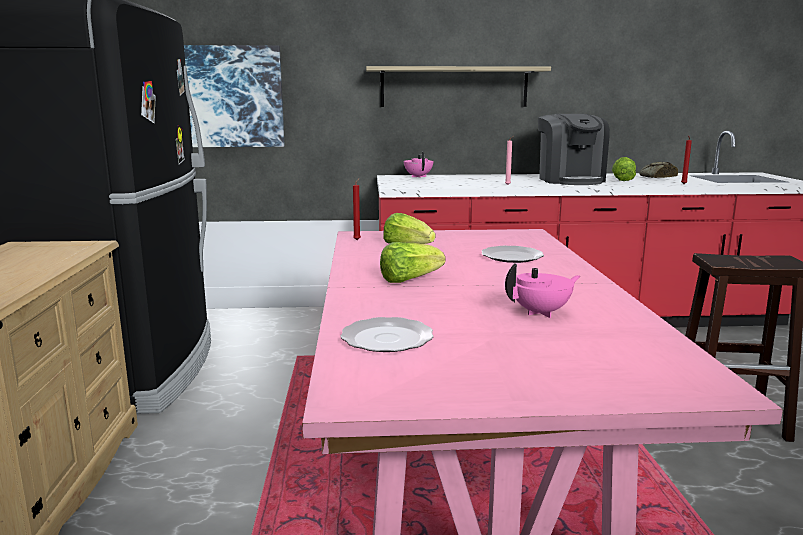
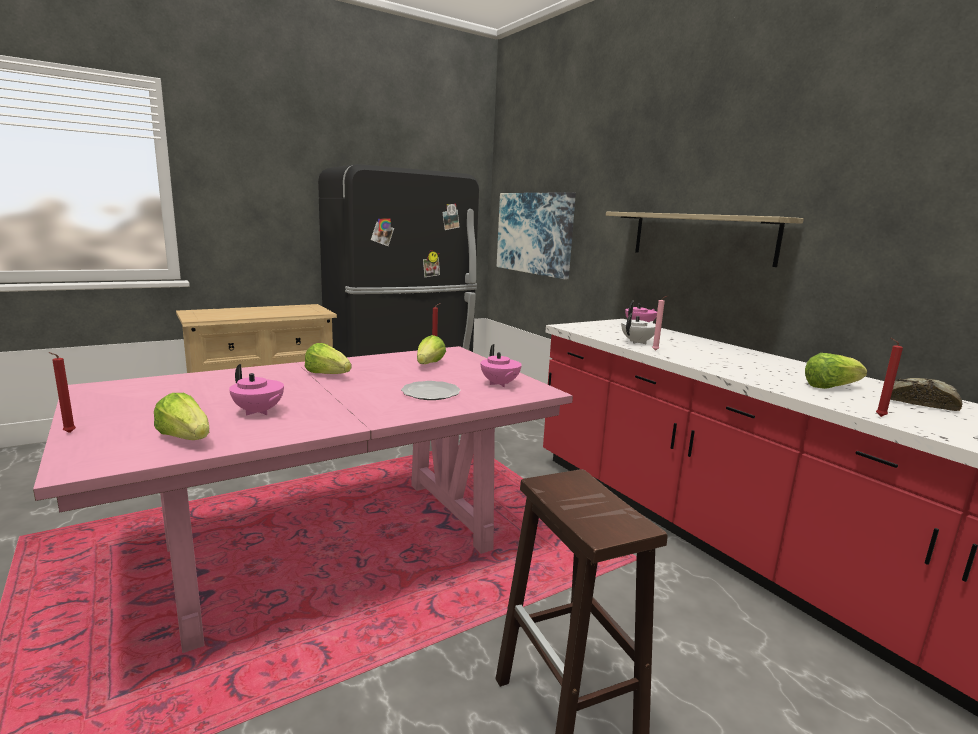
camera: 60 degrees right, 0 degrees up
(385, 339) = (188, 383): plate -> none
(476, 184) = (638, 342): none -> white teapot
(498, 238) = (499, 384): none -> pink teapot
(570, 180) = (756, 367): coffee machine -> none
(589, 401) = (68, 433): none -> red candle
(624, 343) = (186, 438): none -> lettuce

